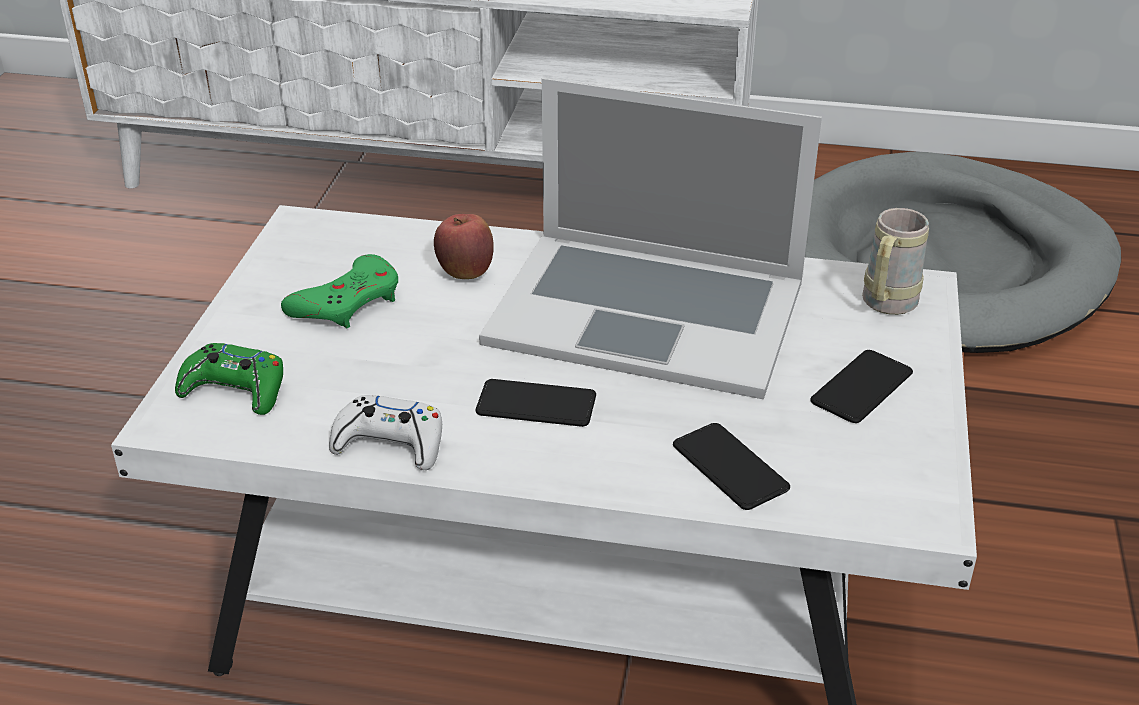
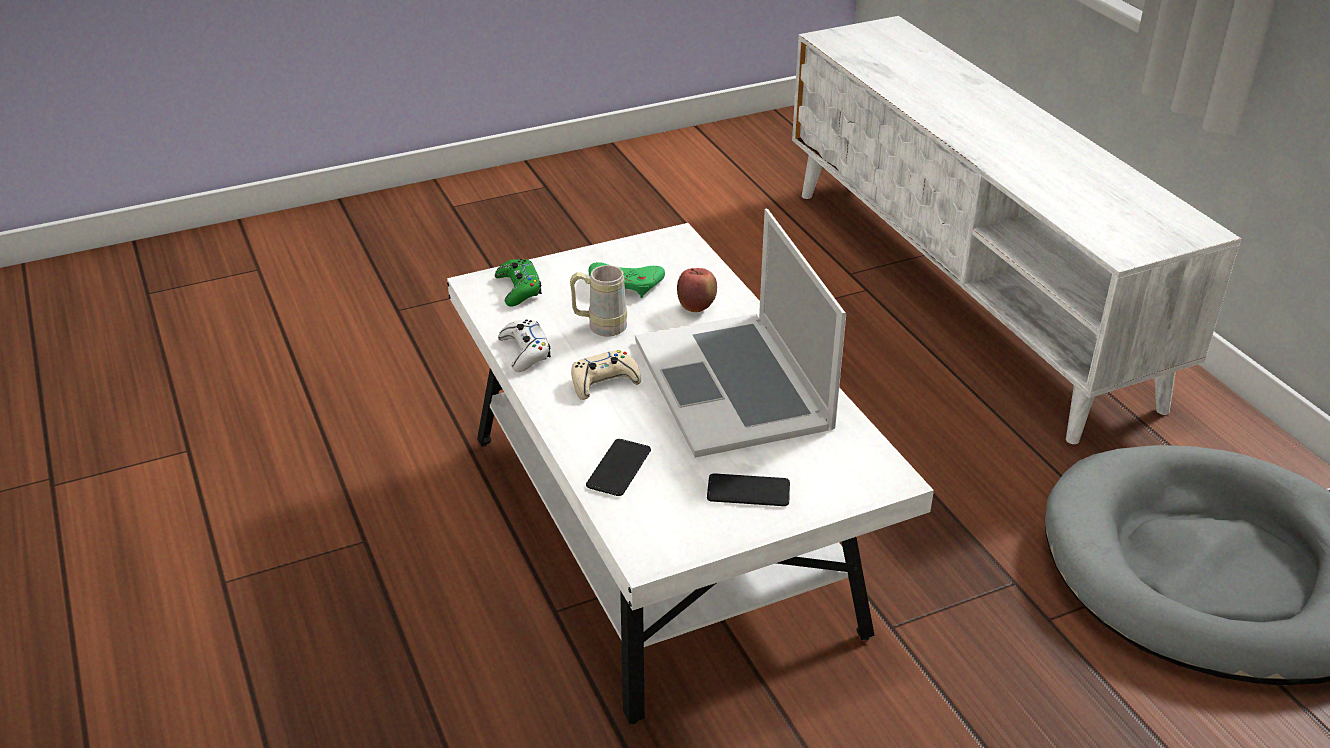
camera: 55 degrees right, 0 degrees up
(536, 405) = (604, 382): phone -> beige game controller
(885, 306) = (851, 472): beige mug -> beige mug (599, 327)

